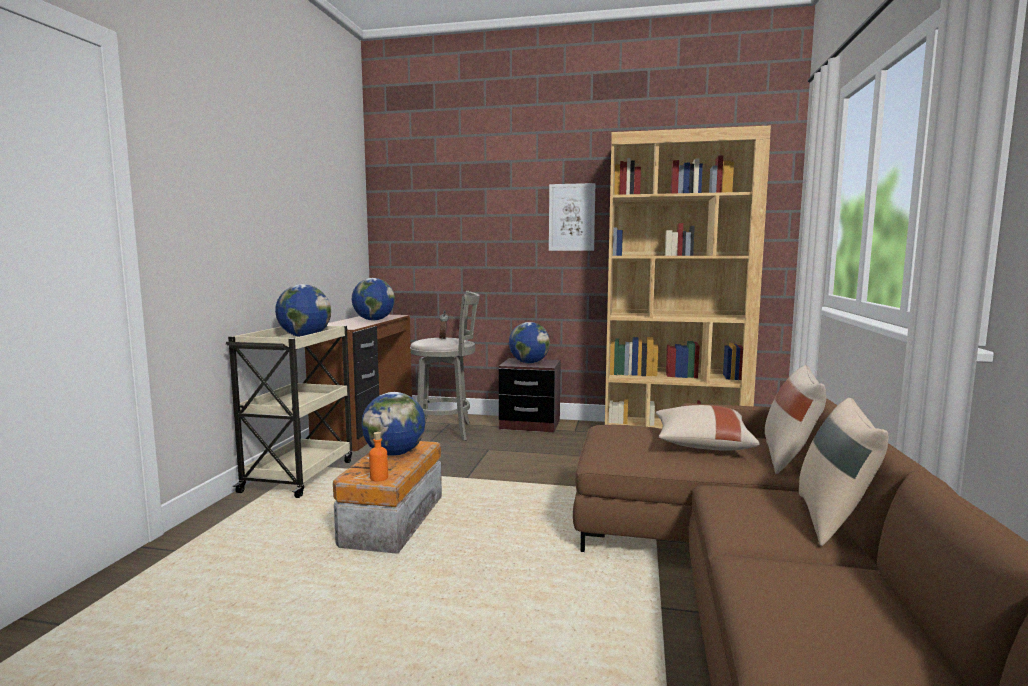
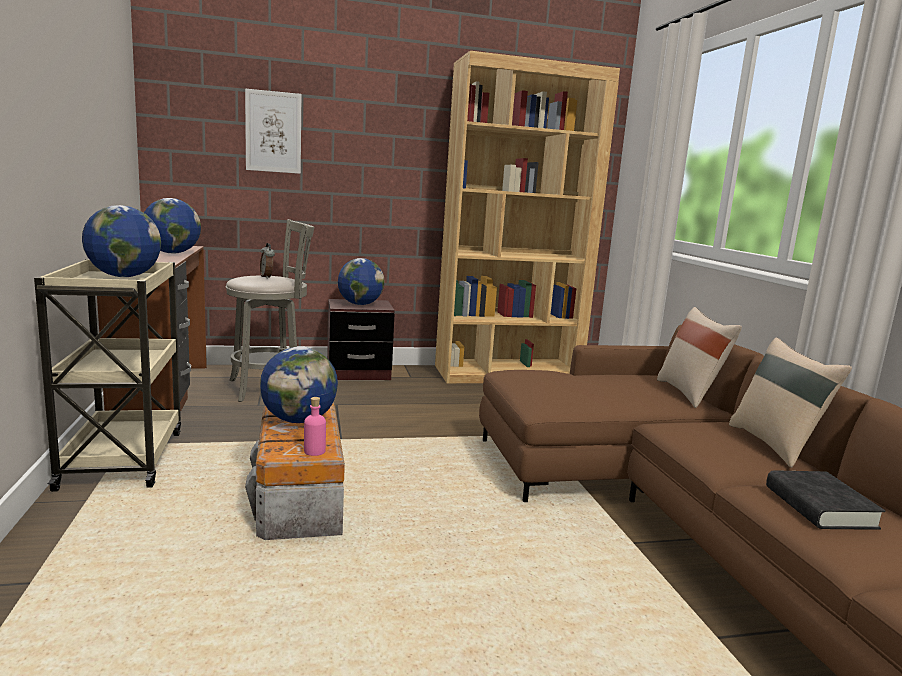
camera: 25 degrees left, 5 degrees up
(379, 478) = (314, 451): orange bottle -> pink bottle
(571, 217) = (404, 140): picture -> picture (273, 132)
(701, 445) = (613, 385): beige pillow -> none
(798, 590) = (819, 507): none -> black book

